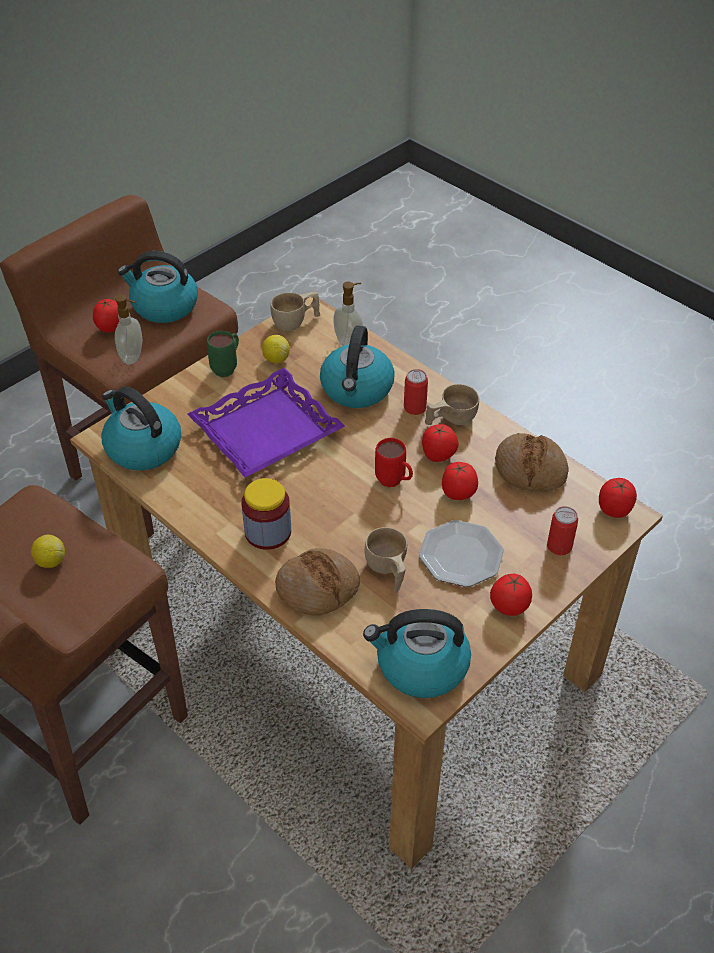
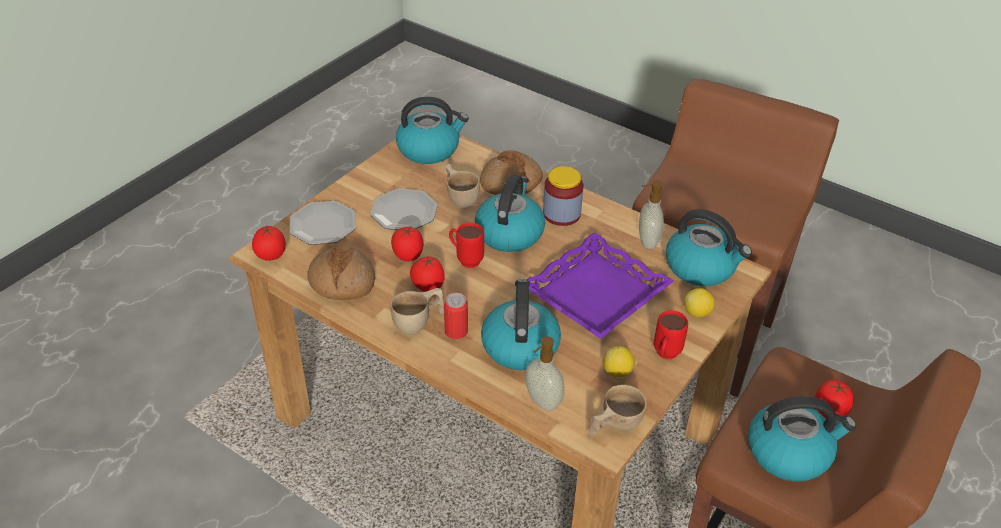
camera: 170 degrees right, 5 degrees down
(51, 561) = (720, 195): lemon -> lemon (697, 313)
(133, 356) = (779, 378): soap dispenser -> soap dispenser (646, 241)
(227, 367) = (665, 356): green mug -> red mug
(337, 512) = (509, 233): none -> kettle
(508, 607) = (367, 184): tomato -> none
(559, 546) = (323, 225): can -> plate

